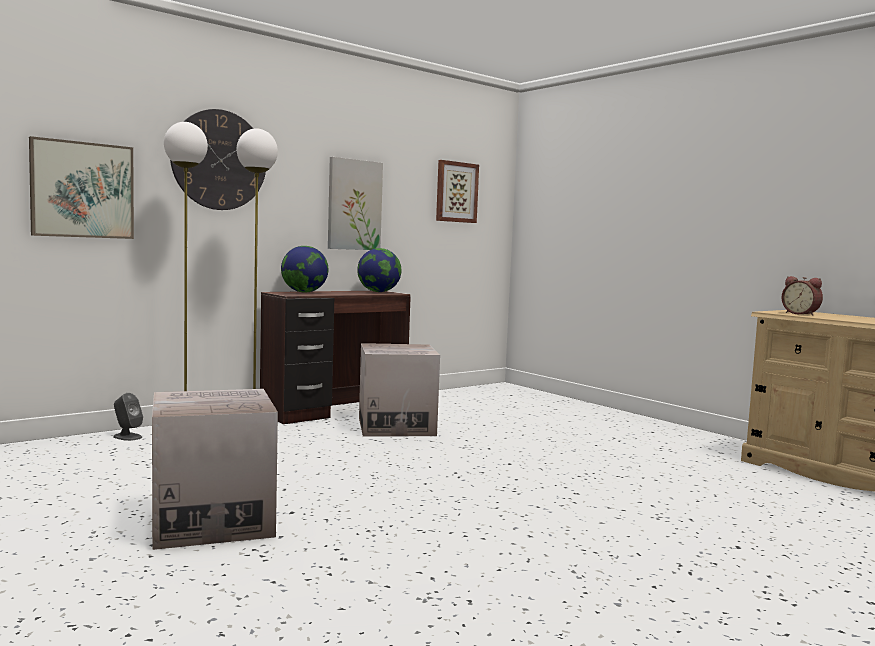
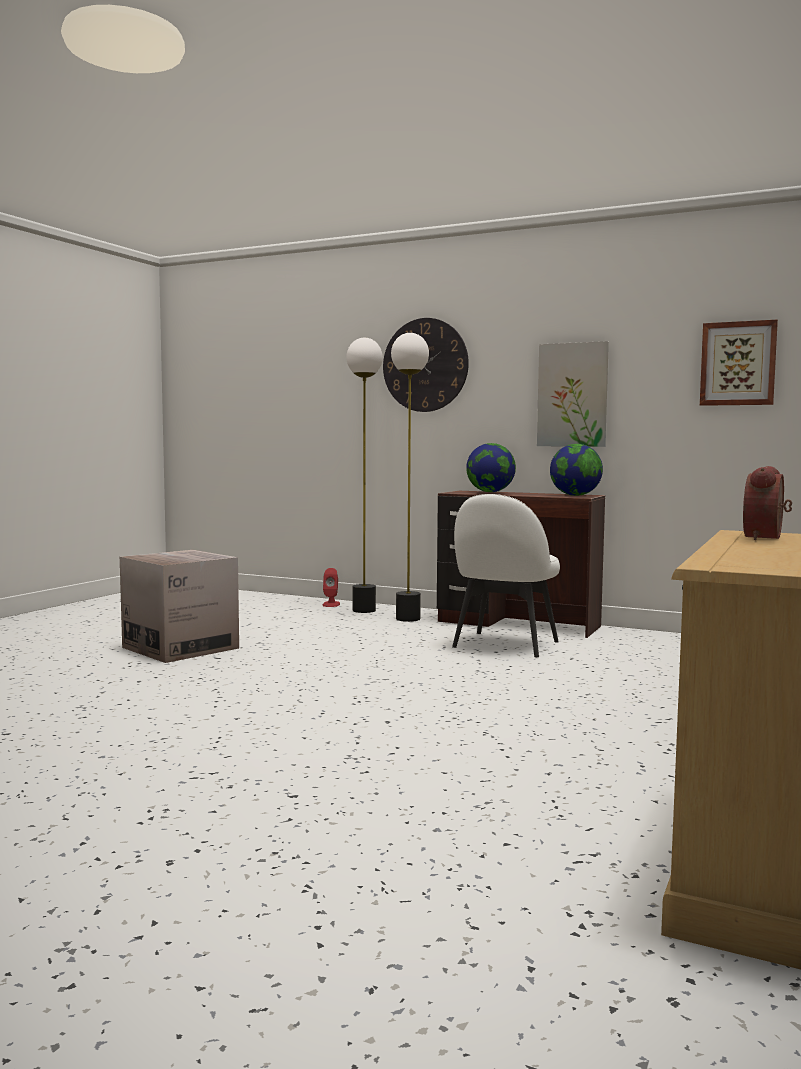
camera: 65 degrees right, 0 degrees up
(82, 190) = (323, 403): picture -> none
(127, 437) = (331, 604): grey speaker -> red speaker
(396, 427) = (504, 645): cardboard box -> white chair

